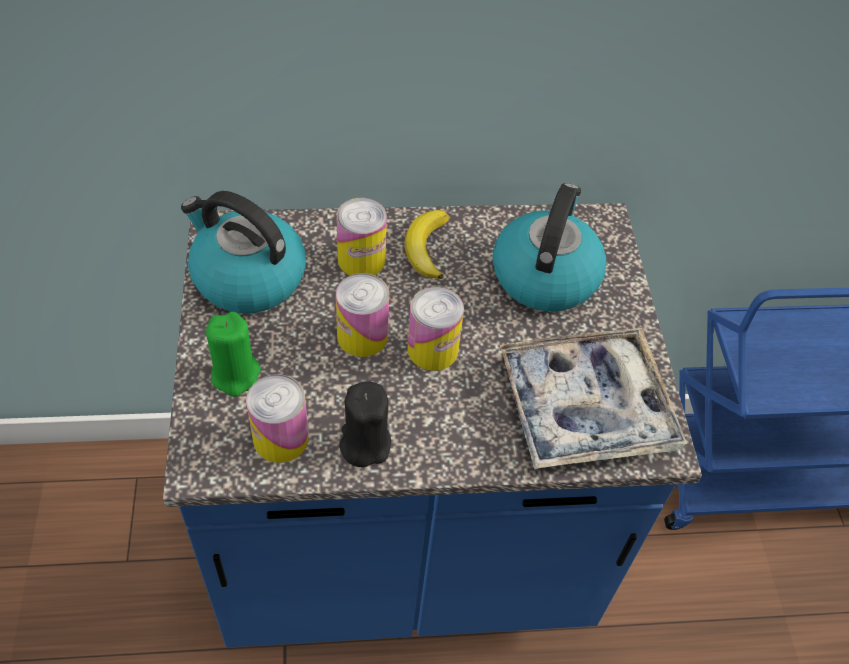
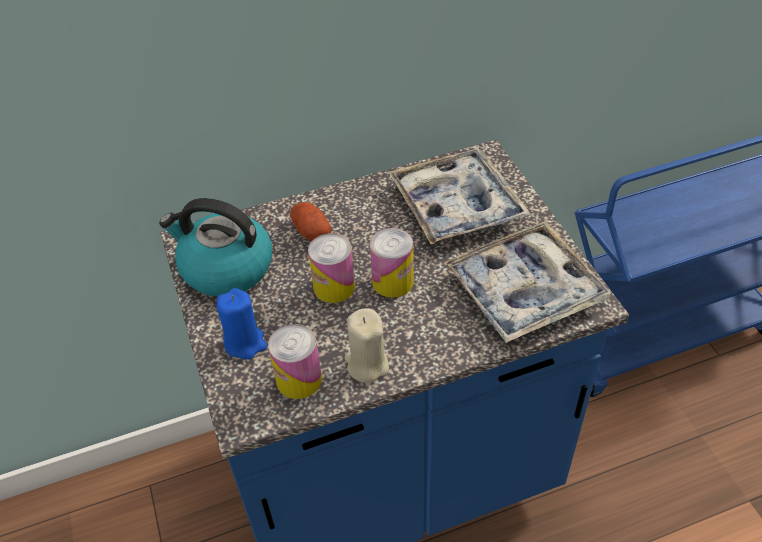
camera: 10 degrees left, 5 degrees down
(236, 375) = (245, 342): green candle -> blue candle
(361, 260) = (311, 231): can -> potato
(364, 444) = (367, 364): black candle -> beige candle
(426, 248) = (359, 210): banana -> none
(545, 275) = (457, 205): kettle -> tray

